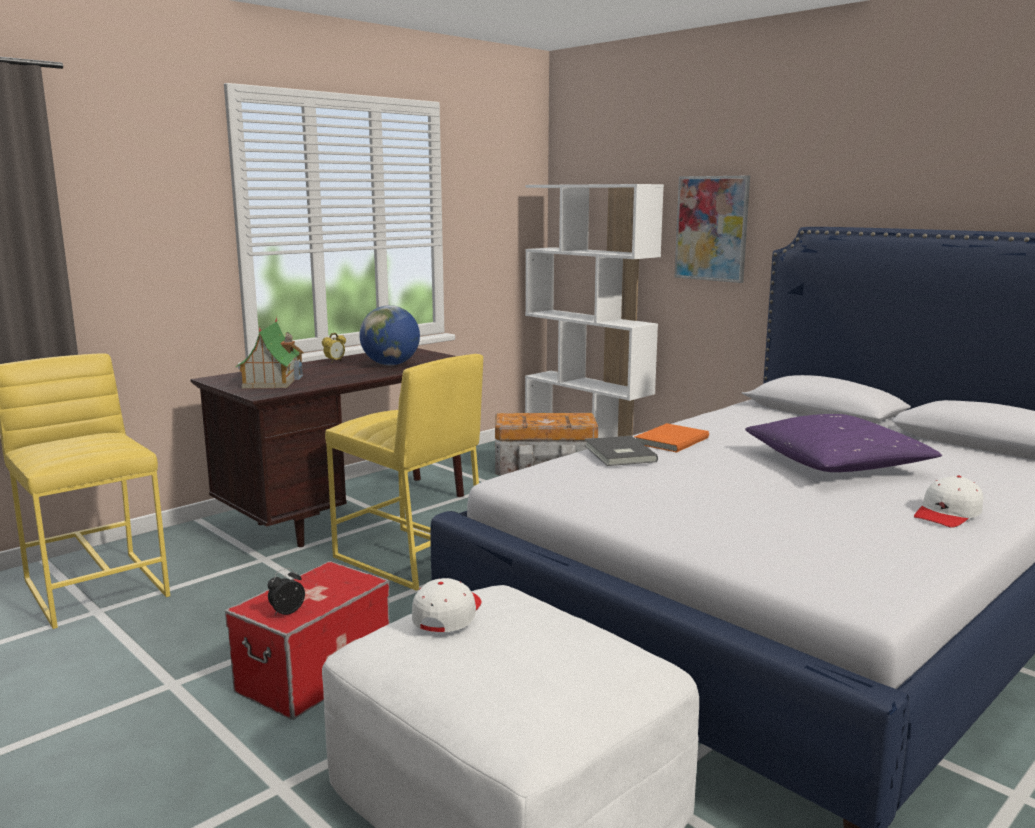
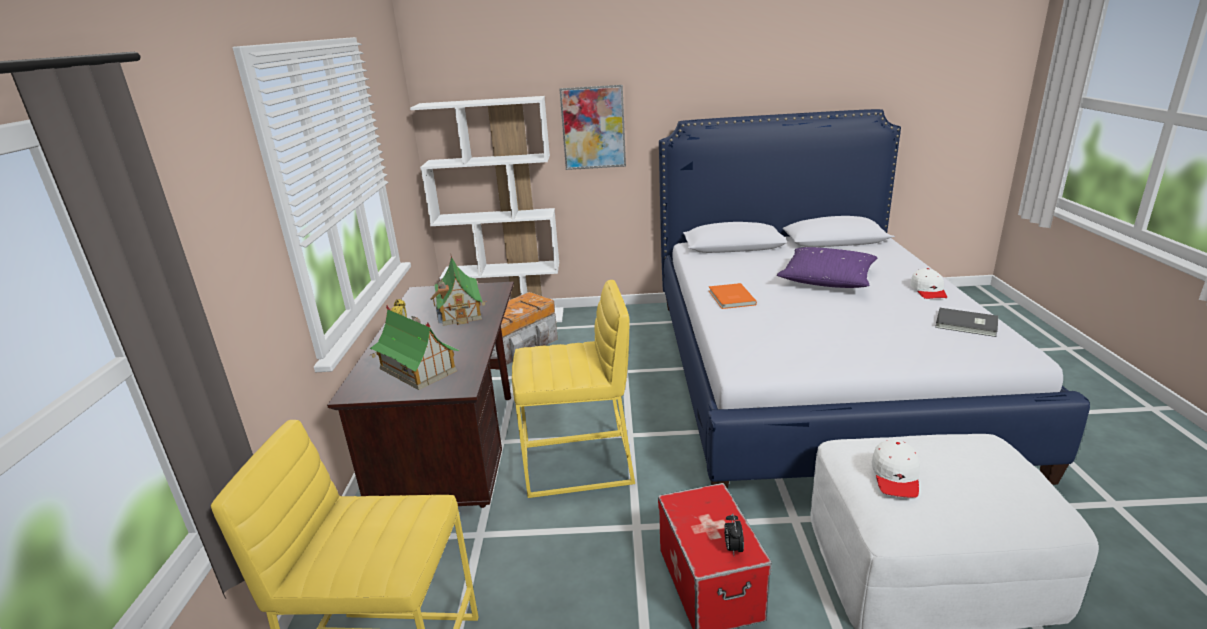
camera: 45 degrees left, 10 degrees up
(391, 364) = (460, 311): globe -> toy house
(447, 614) = (896, 476): white cap -> white cap turned 135 degrees counterclockwise
(618, 454) = (742, 320): grey book -> grey book (967, 325)

